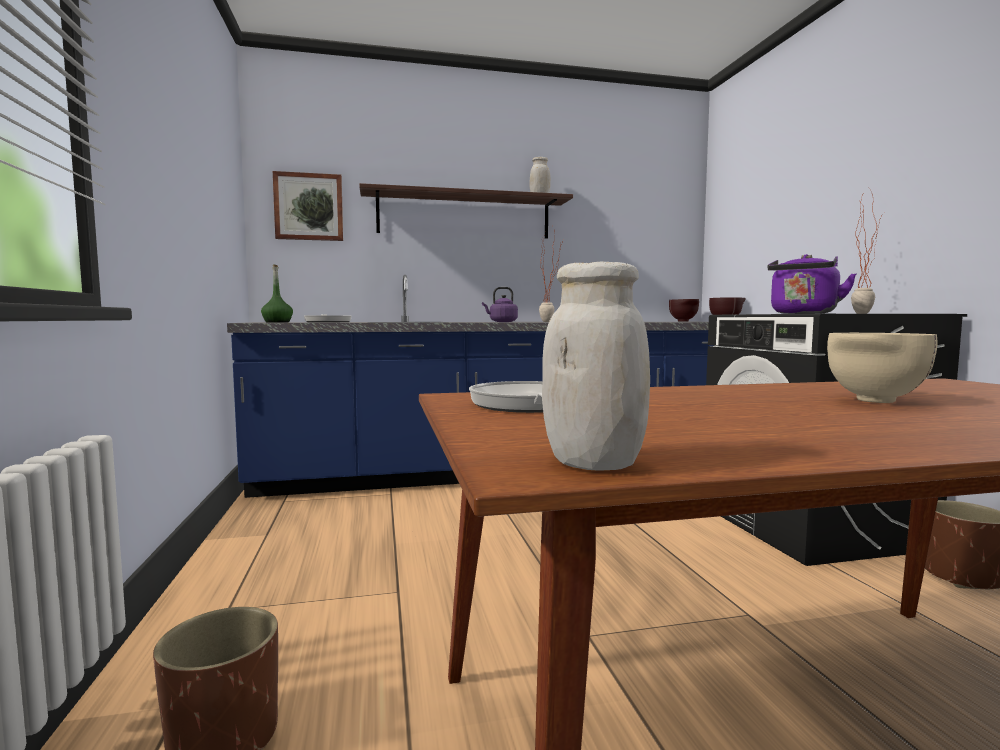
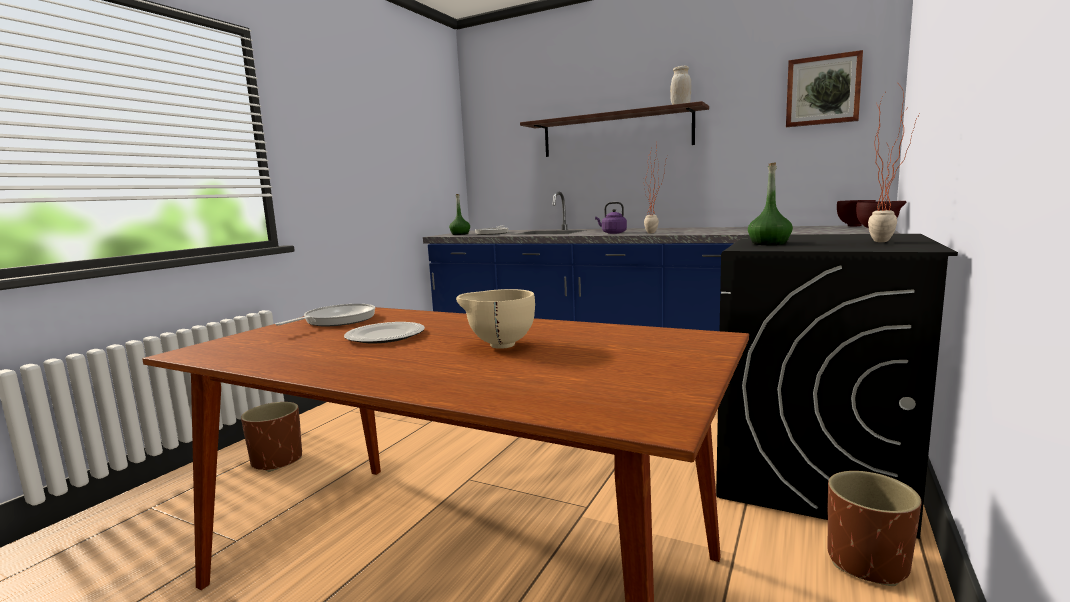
camera: 40 degrees right, 5 degrees up
(309, 207) = (501, 142): picture -> picture (822, 90)
(593, 463) = (207, 353): white jar -> none
(710, 409) = (384, 336): none -> plate
(803, 313) = (769, 243): purple kettle -> green bottle

